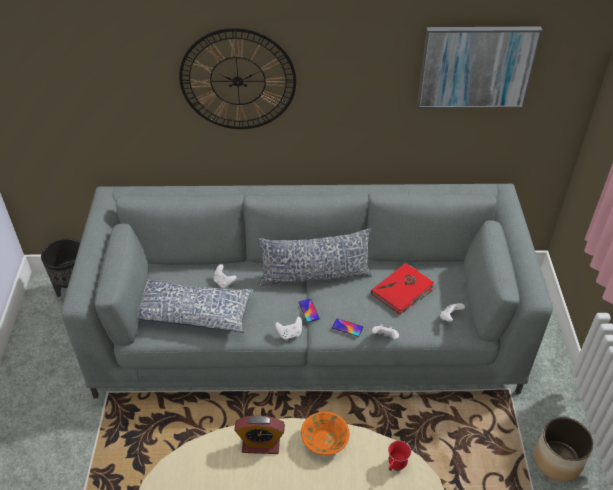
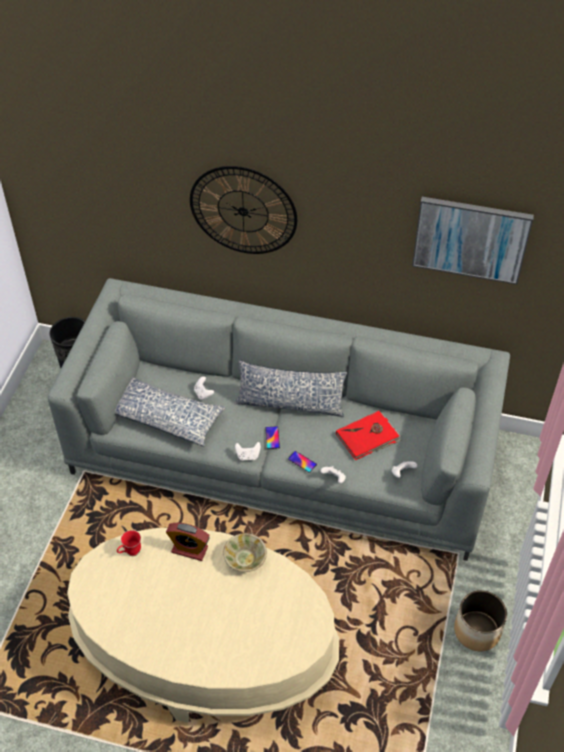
camera: 15 degrees right, 5 degrees up
(324, 441) = (245, 559): orange bowl -> beige bowl
(395, 467) = (298, 596): red mug -> red mug (130, 553)

